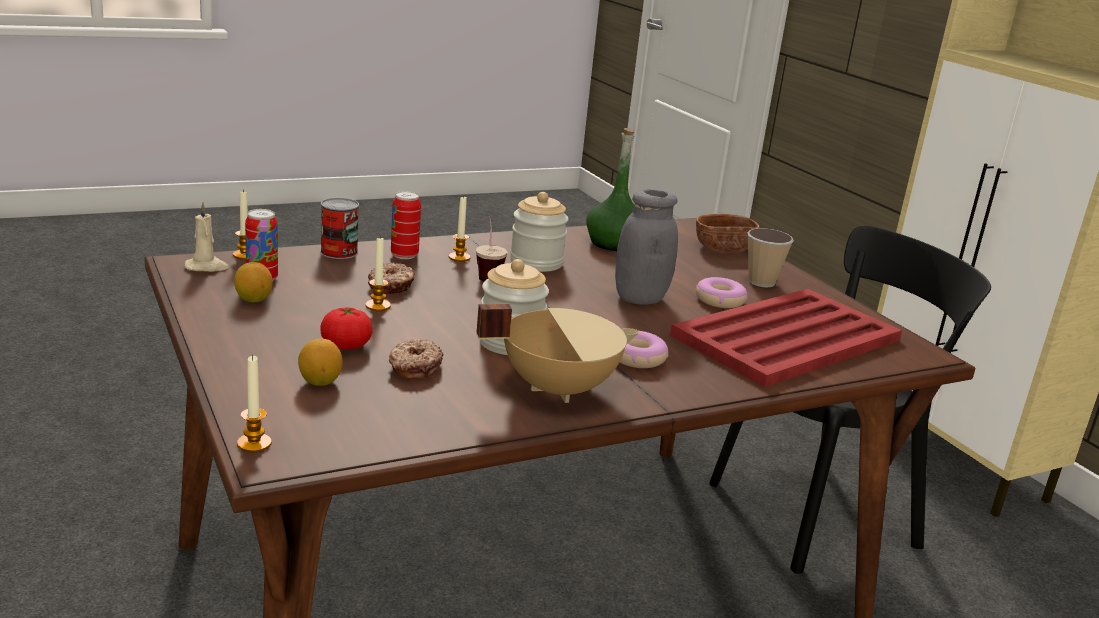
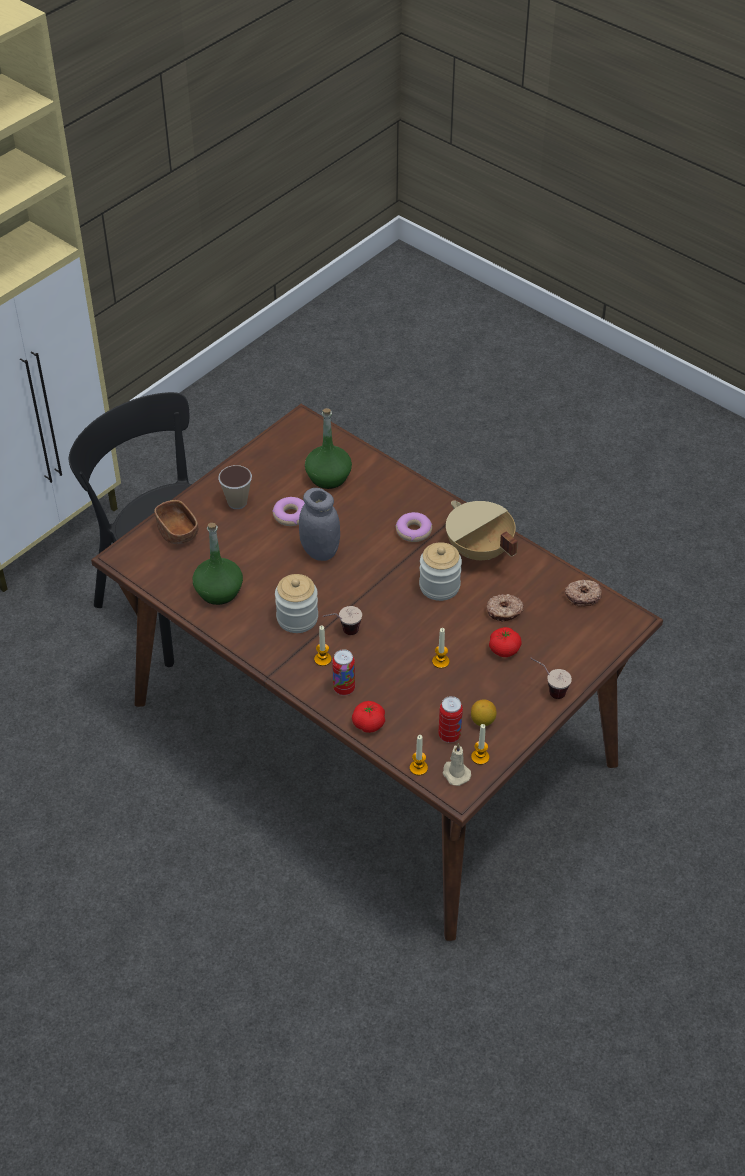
camera: 110 degrees left, 25 degrees up
(238, 349) = (548, 690): none -> cup
(254, 444) = (625, 631): candle -> candle (480, 757)
(320, 381) = (552, 639): lemon -> none
(339, 252) = (368, 724): can -> tomato
(392, 286) = (404, 670): donut -> donut (582, 596)
(789, 338) = (328, 477): red tray -> green bottle

